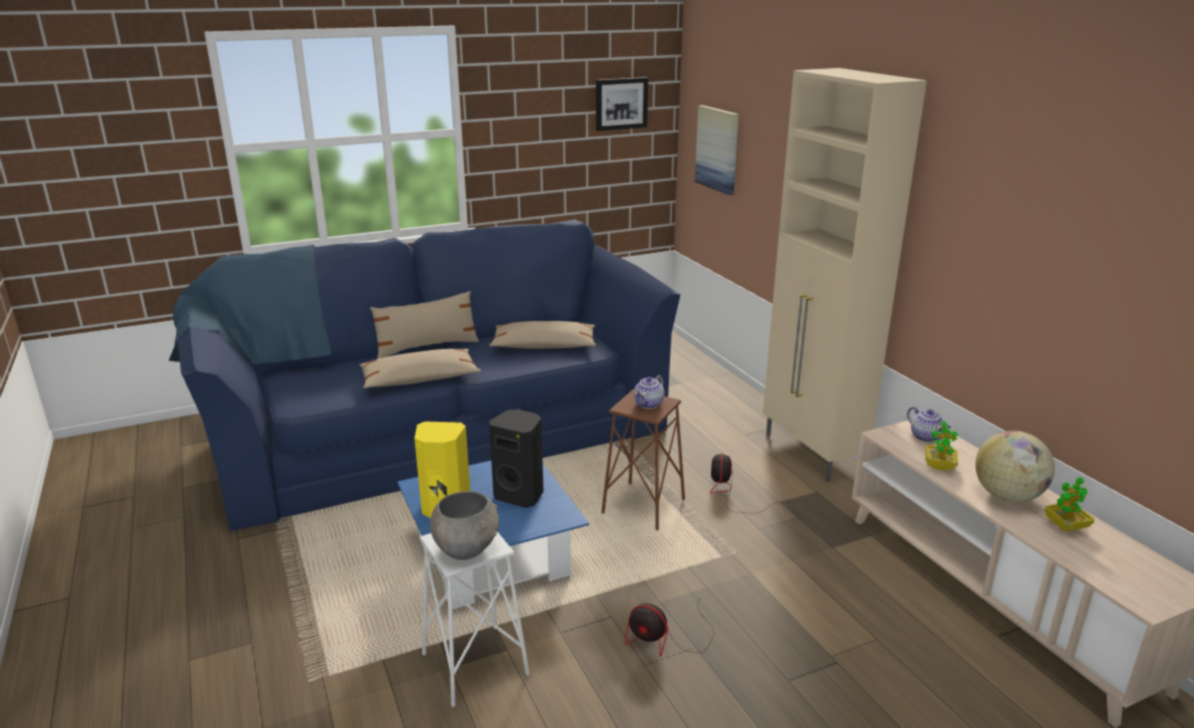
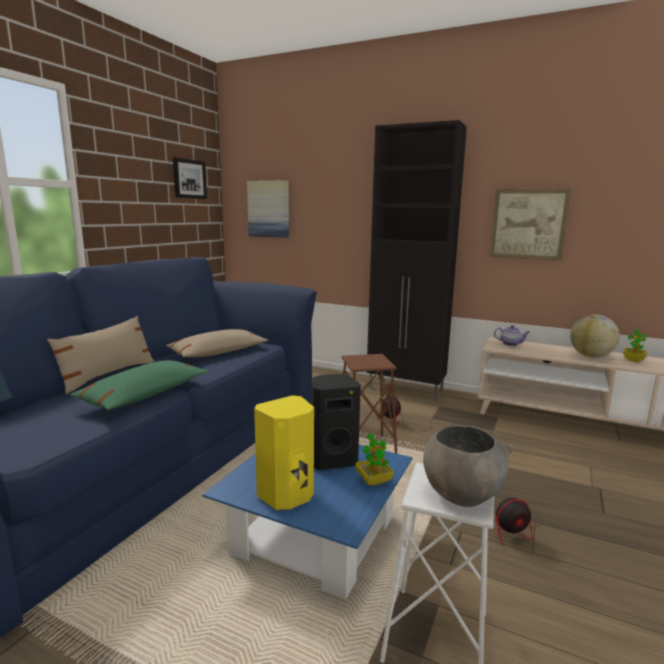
camera: 40 degrees left, 10 degrees down
(420, 379) = (144, 395): beige pillow -> green pillow
(649, 404) = (370, 360): teapot -> none
(812, 453) = (406, 389): beige cabinet -> black cabinet
(939, 466) = (543, 353): potted plant -> potted plant (373, 481)
(990, 256) = (528, 224): none -> picture

